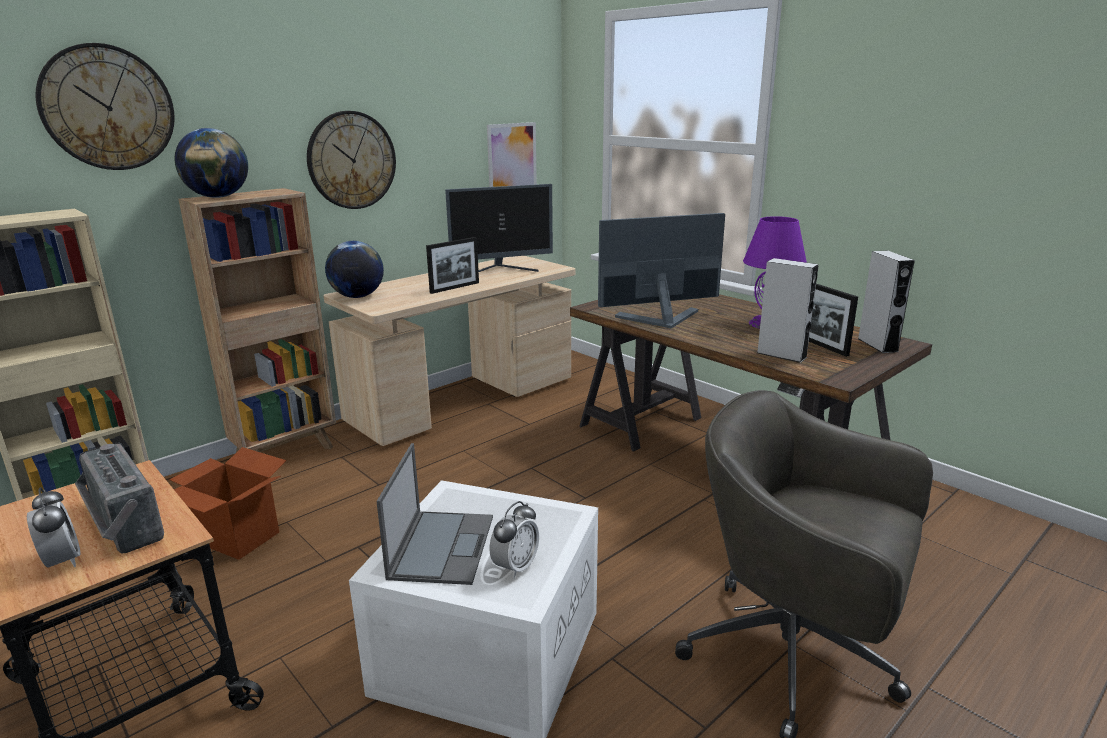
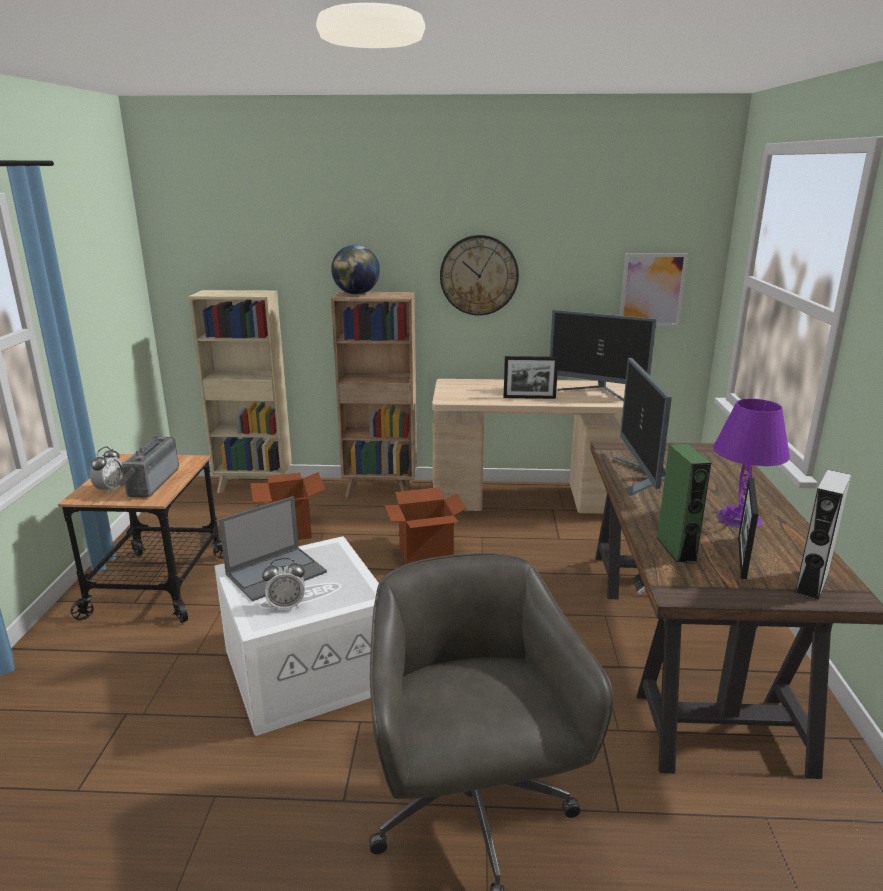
camera: 45 degrees right, 0 degrees up
(107, 108) = (306, 227): wall clock -> none
(357, 296) = (453, 386): globe -> none
(432, 487) = (425, 552): none -> cardboard box
(660, 320) = (641, 477): monitor -> monitor turned 120 degrees counterclockwise
(781, 355) = (676, 549): grey speaker -> green speaker

